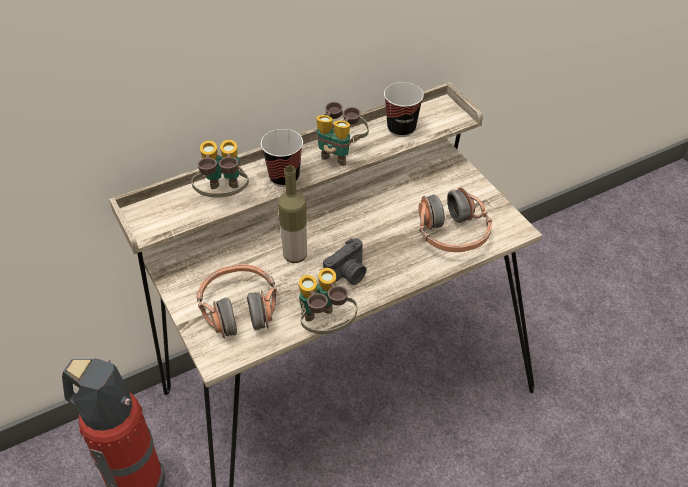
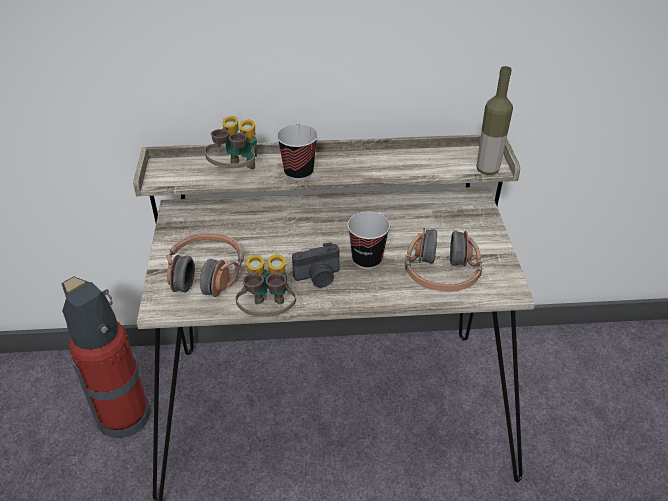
camera: 25 degrees right, 5 degrees down
(295, 255) = (283, 246): bottle -> bottle (487, 169)
(339, 152) = (362, 166): binoculars -> none
(401, 128) = (434, 162): cup -> cup (367, 259)

